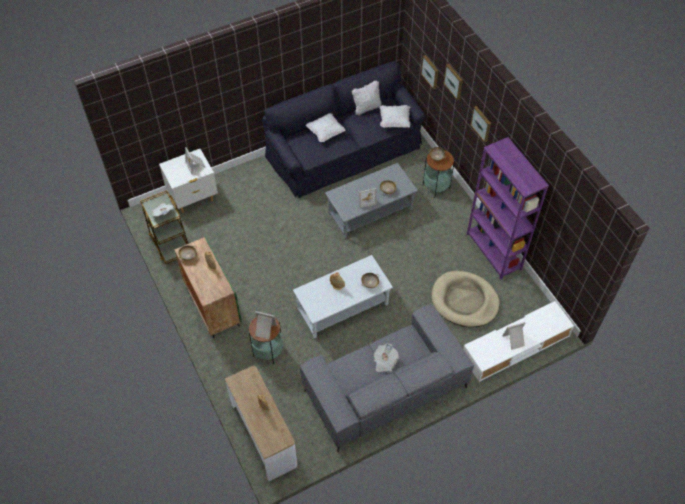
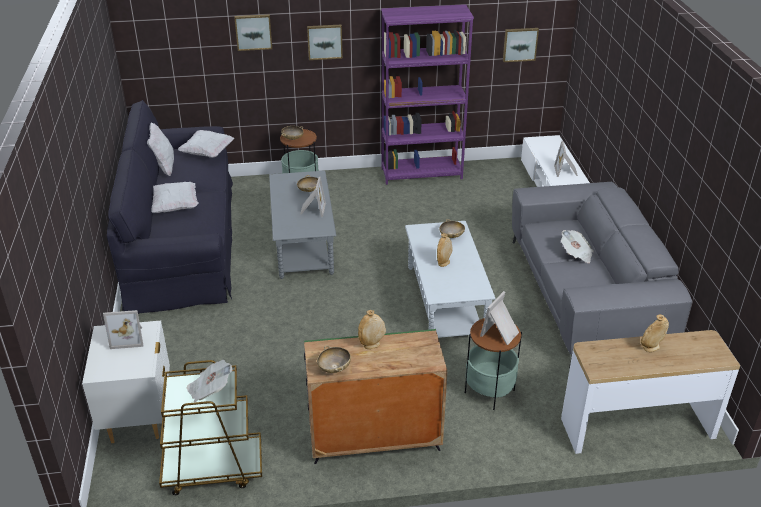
camera: 70 degrees left, 20 degrees down
(430, 71) = (200, 63): picture -> picture (520, 44)
(464, 301) = (480, 208): beige dog bed -> none

